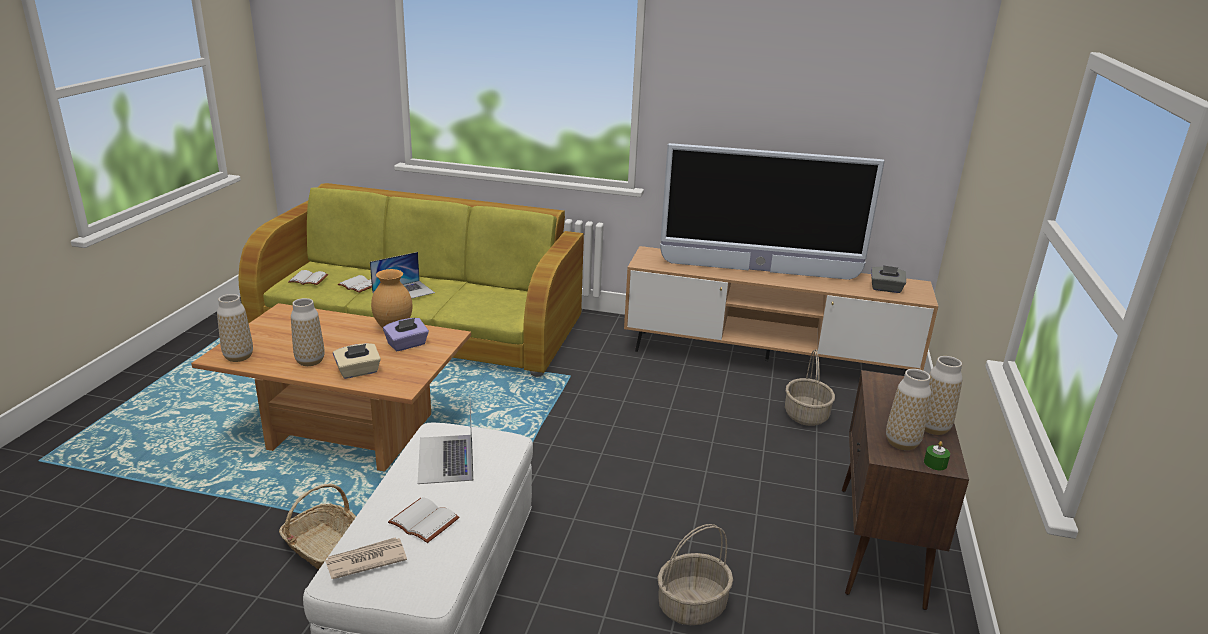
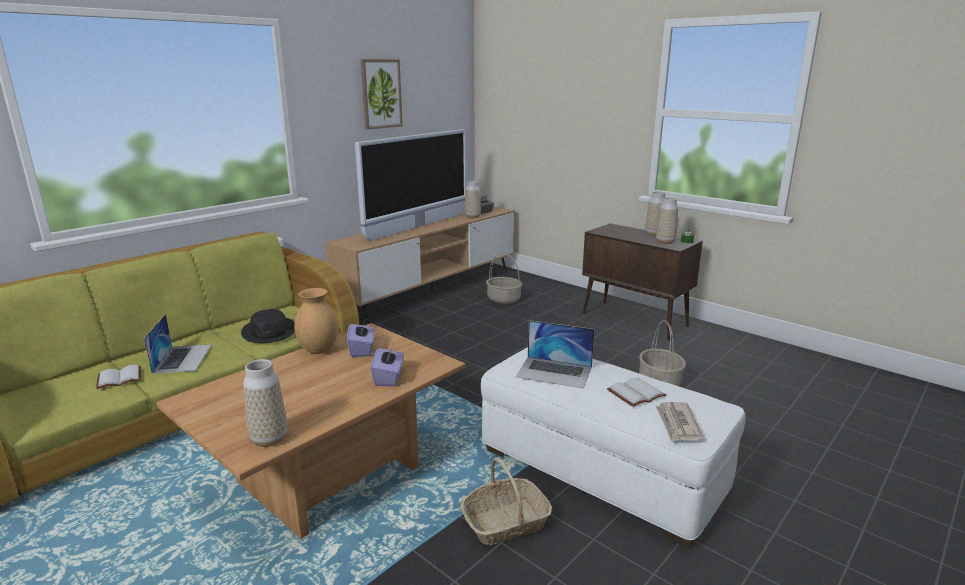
camera: 60 degrees left, 5 degrees down
(309, 279) = (39, 406): white book -> none
(310, 361) = (336, 398): vase -> vase (472, 217)
(358, 372) = (389, 378): beige tissue box -> purple tissue box
(480, 304) = (269, 331): none -> black hat
(780, 87) = (381, 94): none -> picture

